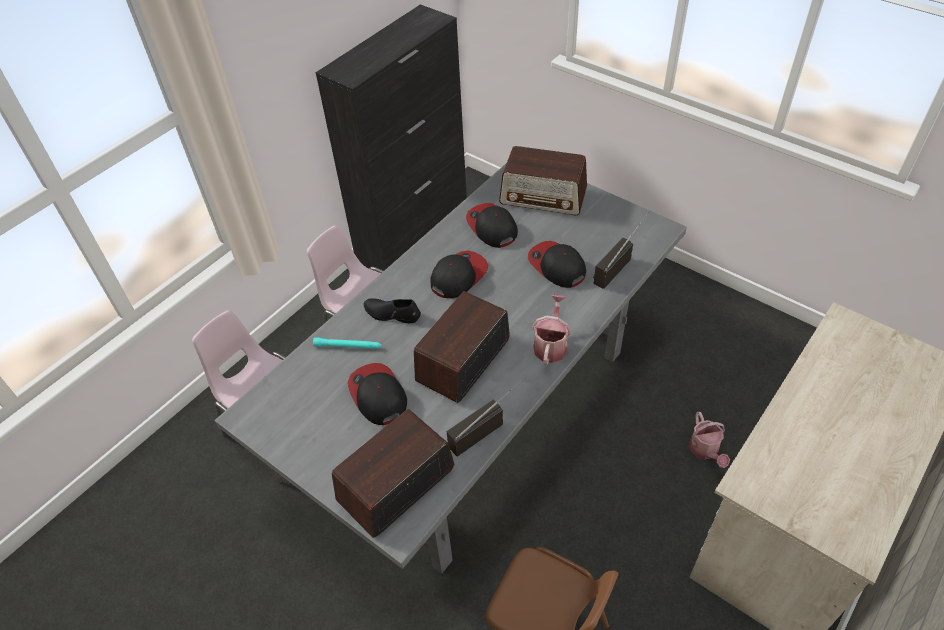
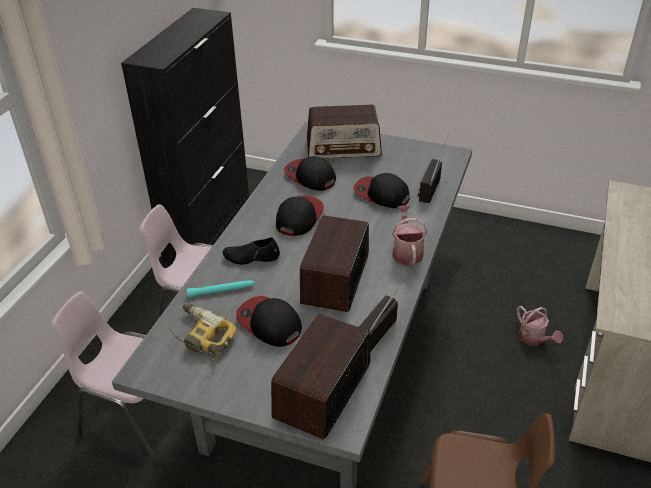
camera: 20 degrees left, 10 degrees down
(309, 393) = (200, 336): none -> power drill

